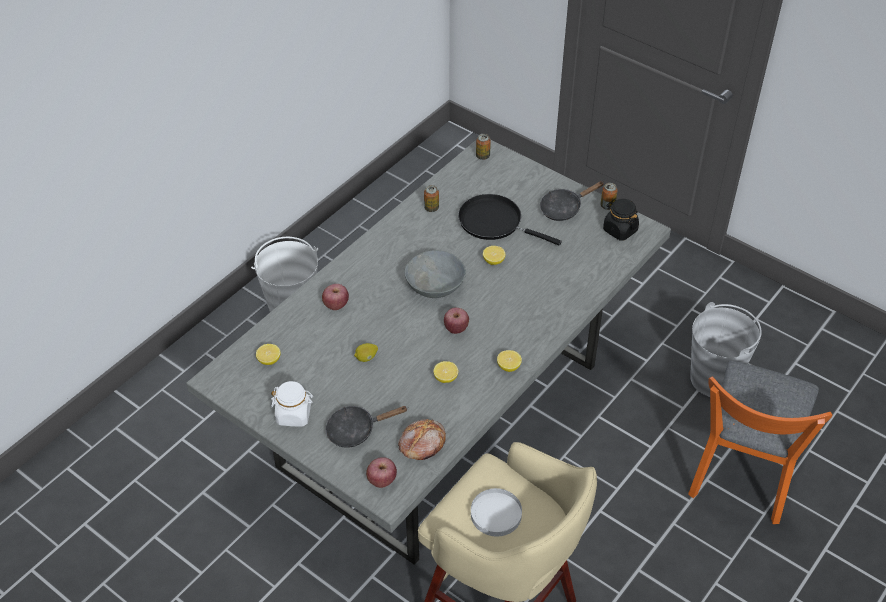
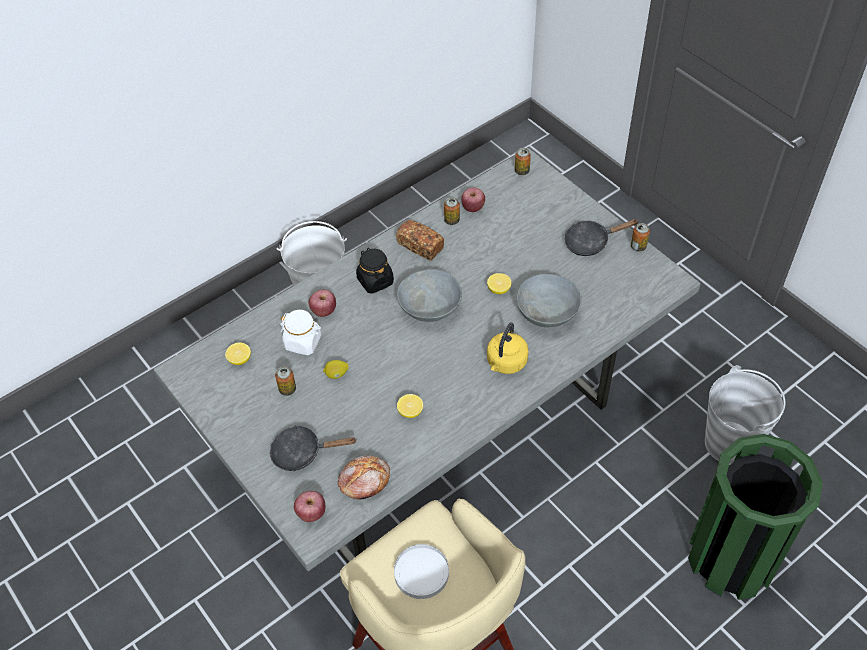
camera: 15 degrees right, 5 degrees up
(294, 415) = (246, 423): white jar -> white jar (303, 342)
(324, 378) = (287, 389): none -> can
(409, 235) = (420, 246): none -> bread
(456, 329) = (437, 358): apple -> apple (473, 208)
(494, 222) = (512, 246): black frying pan -> none
(508, 366) = (479, 411): lemon -> none
(519, 322) = (506, 363): none -> yellow kettle
(544, 274) = (548, 313): none -> grey bowl
(620, 230) = (643, 276): black jar -> black jar (375, 281)
(742, 476) = (731, 558): orange chair -> green trash can

